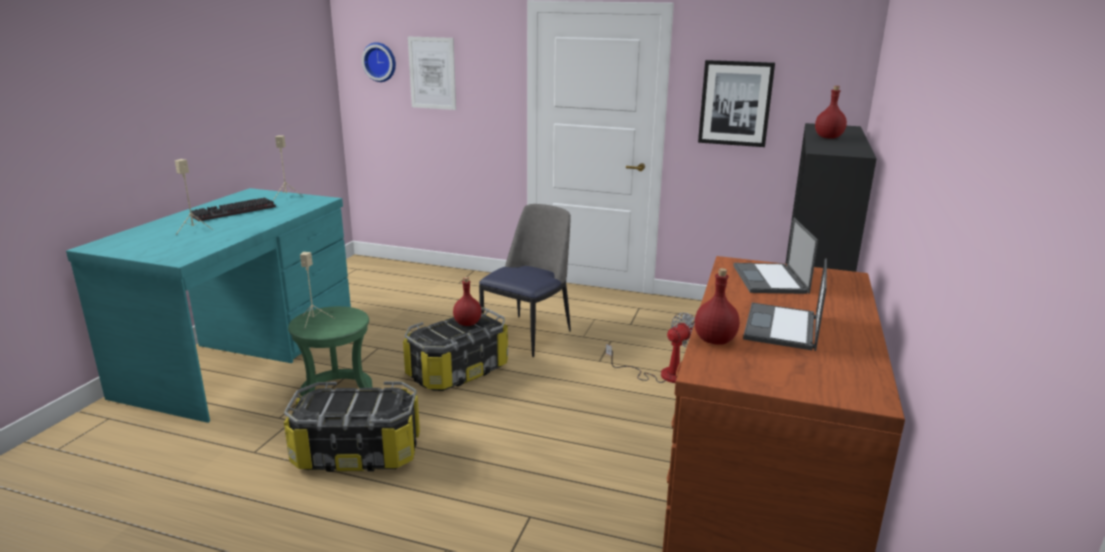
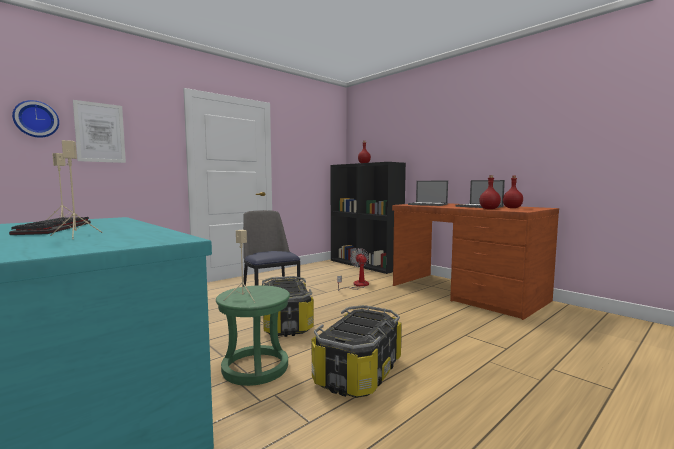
camera: 60 degrees left, 15 degrees down
(468, 323) = (284, 284): red bottle -> red bottle (512, 208)
(735, 103) = (301, 157): picture -> none

